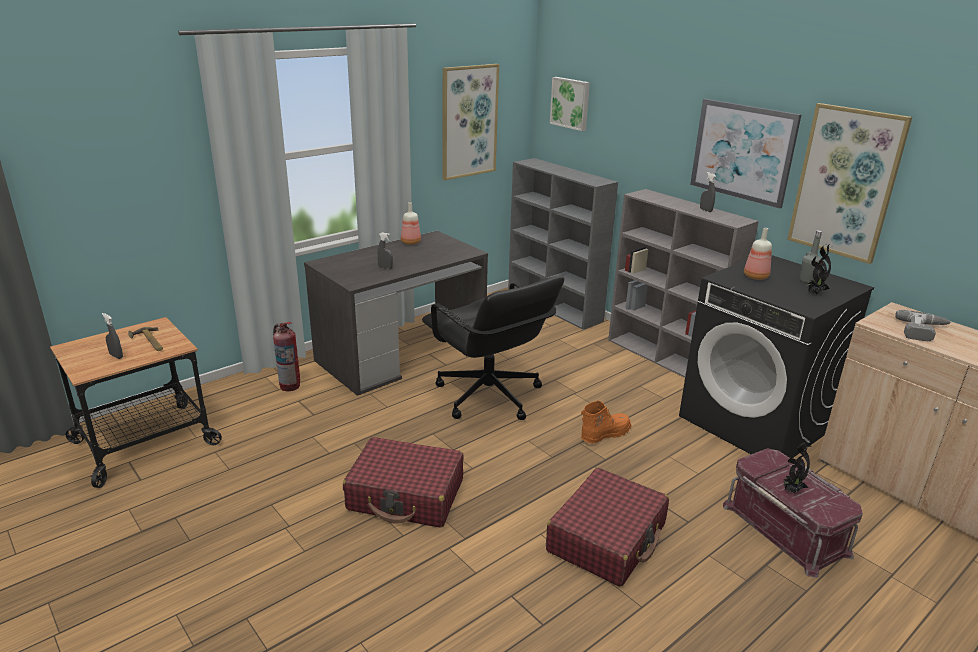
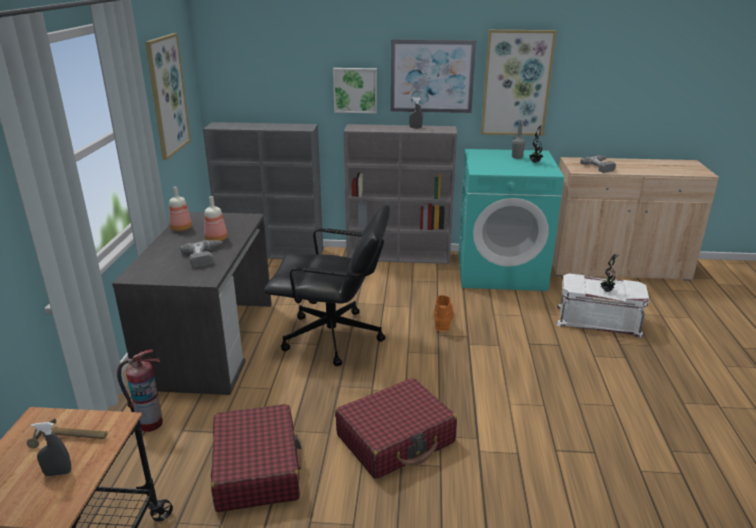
camera: 45 degrees left, 0 degrees up
(385, 268) = (206, 256): grey spray bottle -> power drill
(570, 103) = (245, 63): picture -> picture (355, 90)
(607, 538) = (542, 381): red suitcase -> red suitcase (257, 468)
(755, 276) = (491, 164): bottle -> bottle (215, 239)
(756, 423) = (501, 271): black washing machine -> turquoise washing machine
(786, 529) = (598, 320): red storage box -> white storage box

